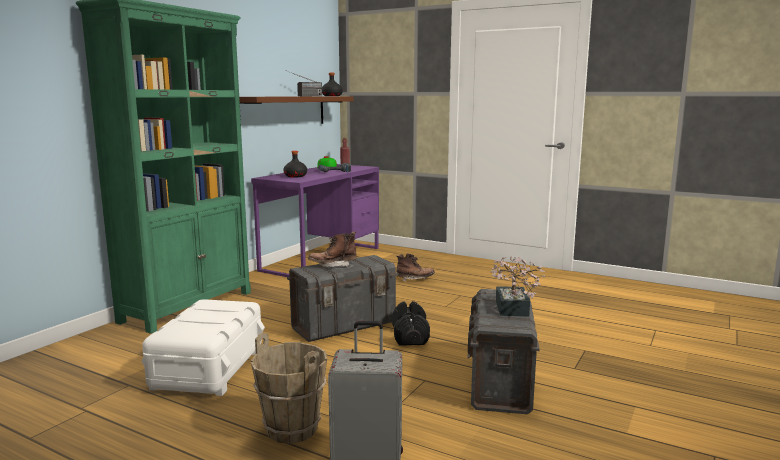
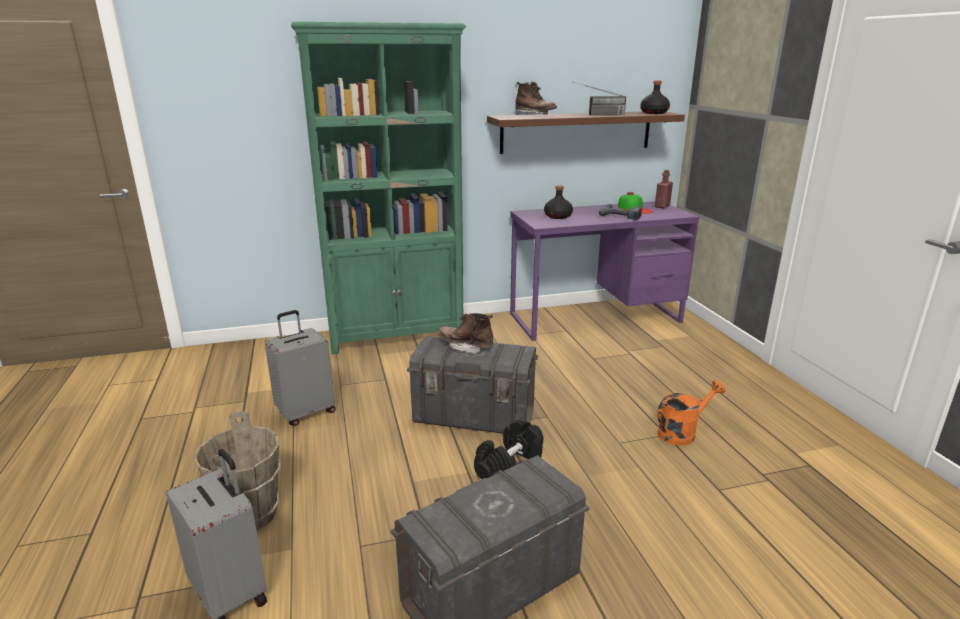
camera: 45 degrees right, 10 degrees up
(208, 368) = (305, 412): white storage box -> grey suitcase
(415, 279) = (649, 386): brown boot -> brown boot (535, 115)
(466, 292) = (682, 432): none -> orange watering can
(512, 310) = (494, 511): potted plant -> none

